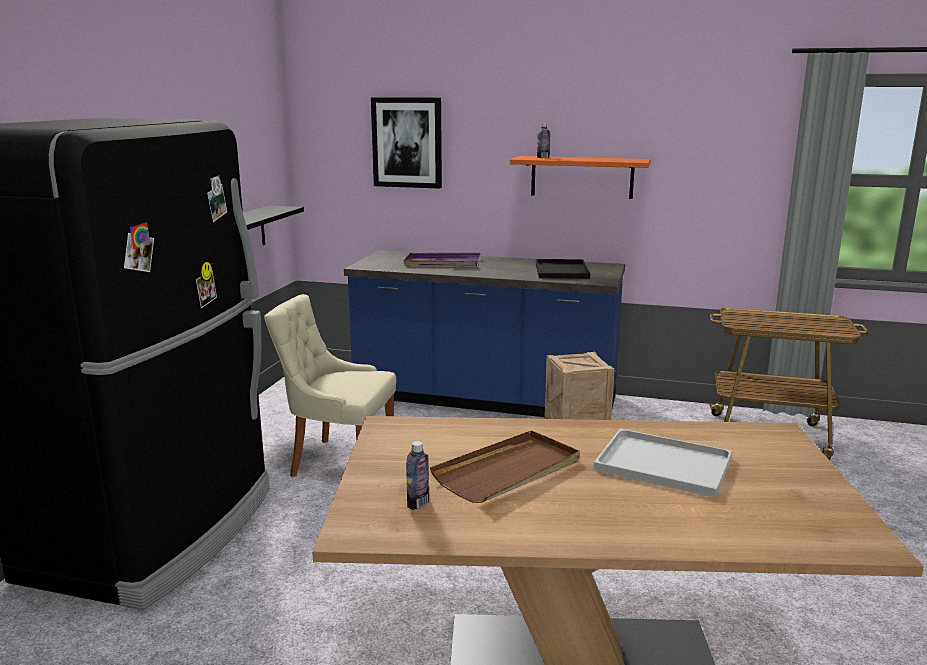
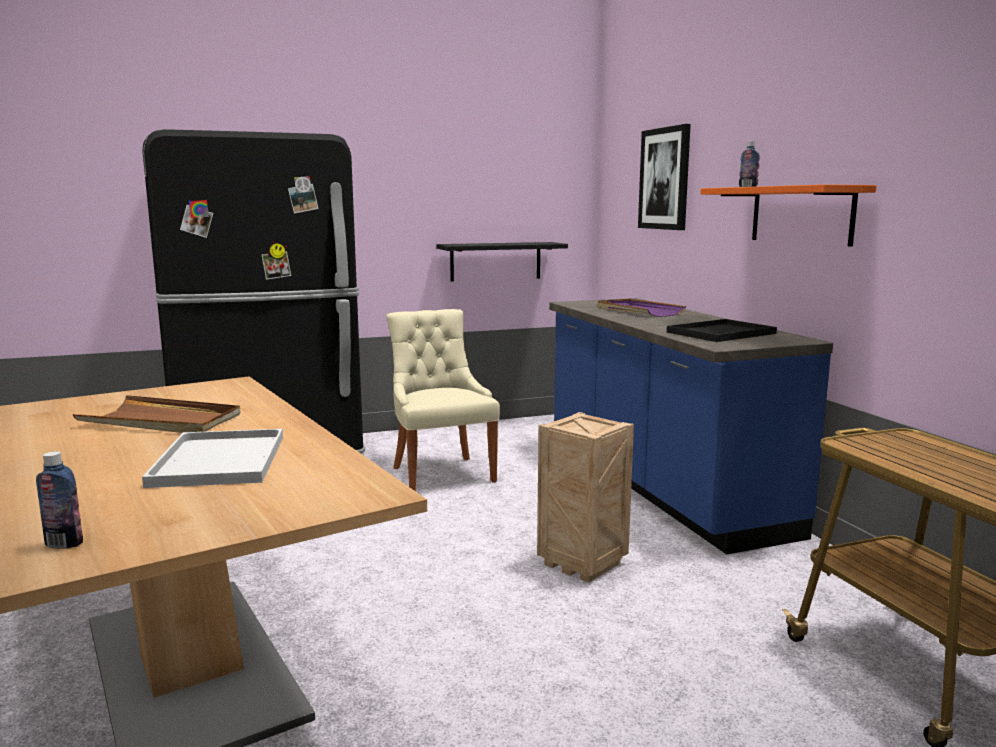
camera: 55 degrees right, 5 degrees down
(418, 504) = (79, 412): bottle -> bottle (64, 544)

